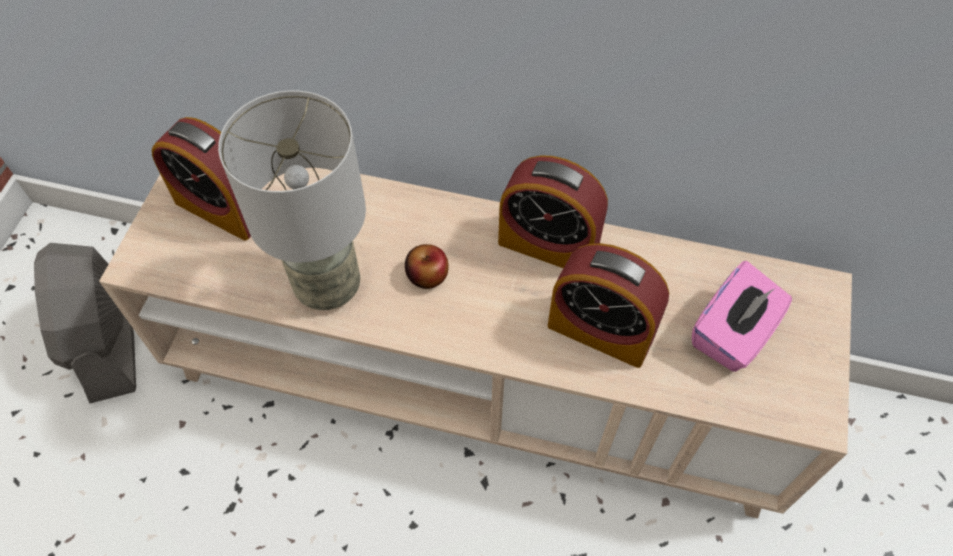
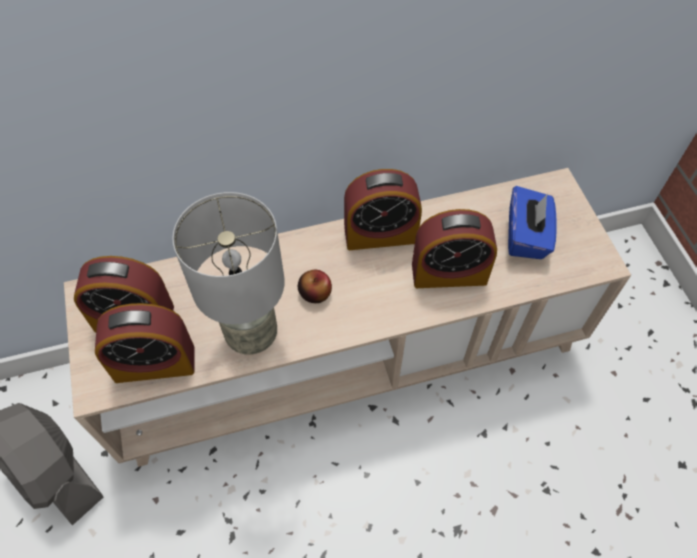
camera: 30 degrees left, 0 degrees up
(210, 266) = (154, 363): none -> alarm clock
(732, 334) = (526, 236): pink tissue box -> blue tissue box

